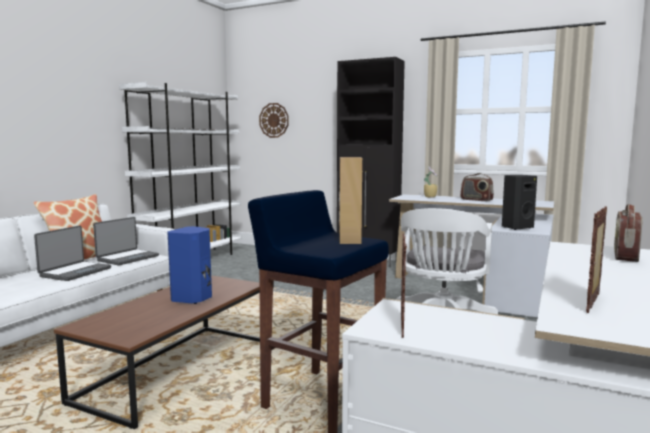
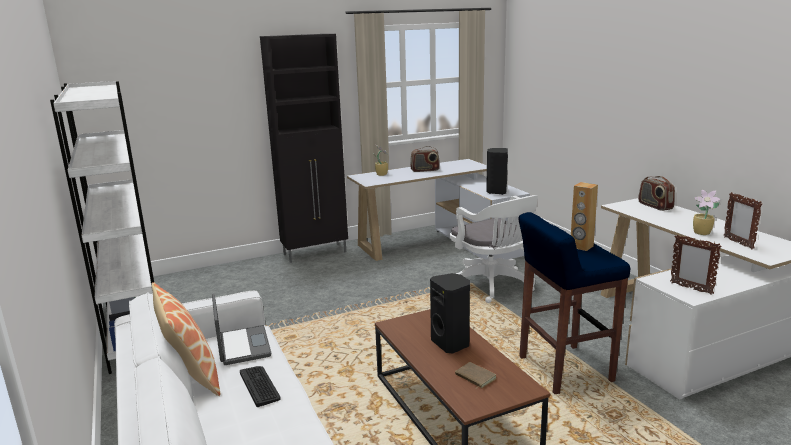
camera: 50 degrees left, 10 degrees up
(75, 272) = (259, 386): laptop -> keyboard
(136, 317) = (474, 377): none -> brown book
(193, 299) = (451, 343): blue speaker -> black speaker
(274, 120) = (154, 108): wall clock -> none
(580, 283) = (702, 233): none -> potted plant

